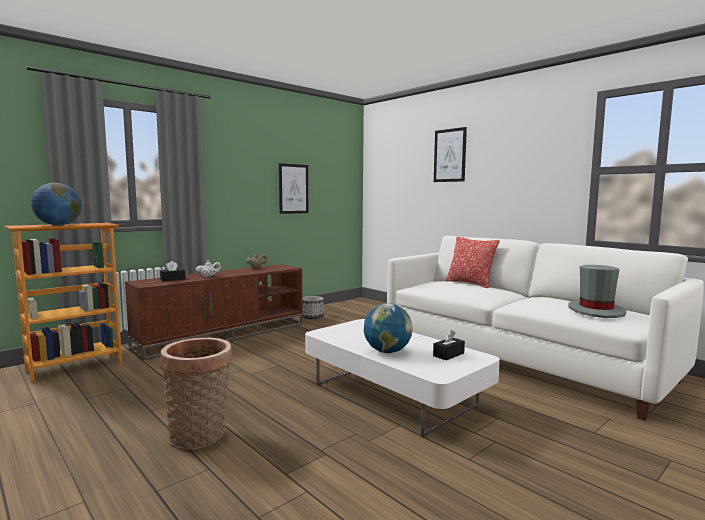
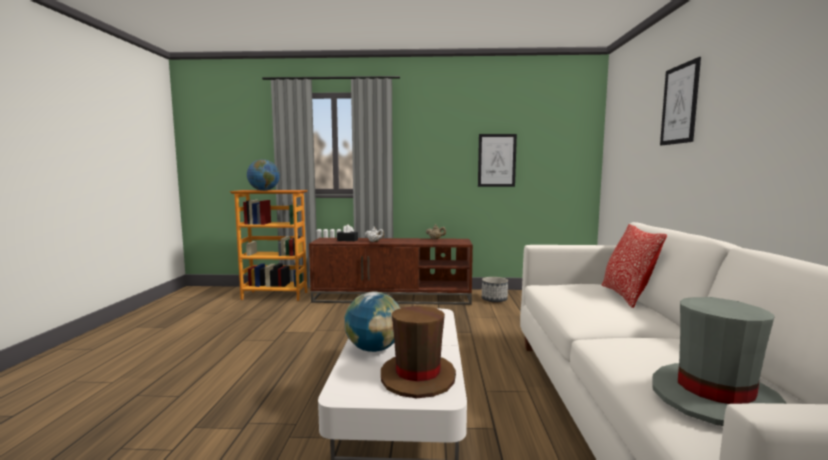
camera: 45 degrees right, 0 degrees up
(200, 436) = (222, 371): basket -> none
(448, 354) = (418, 377): black tissue box -> brown hat

